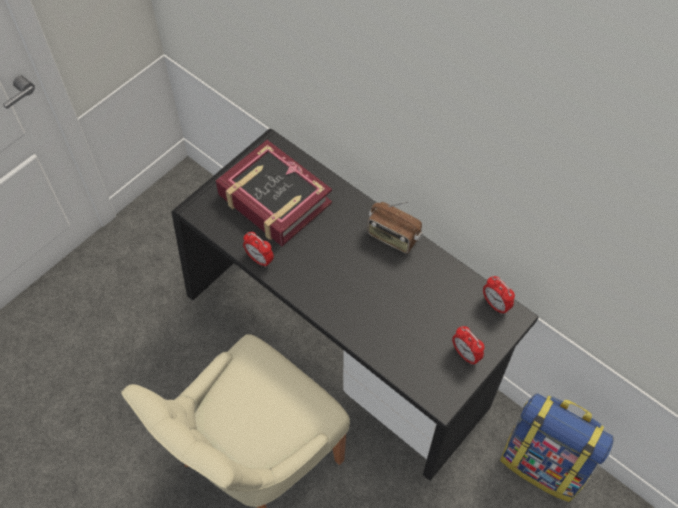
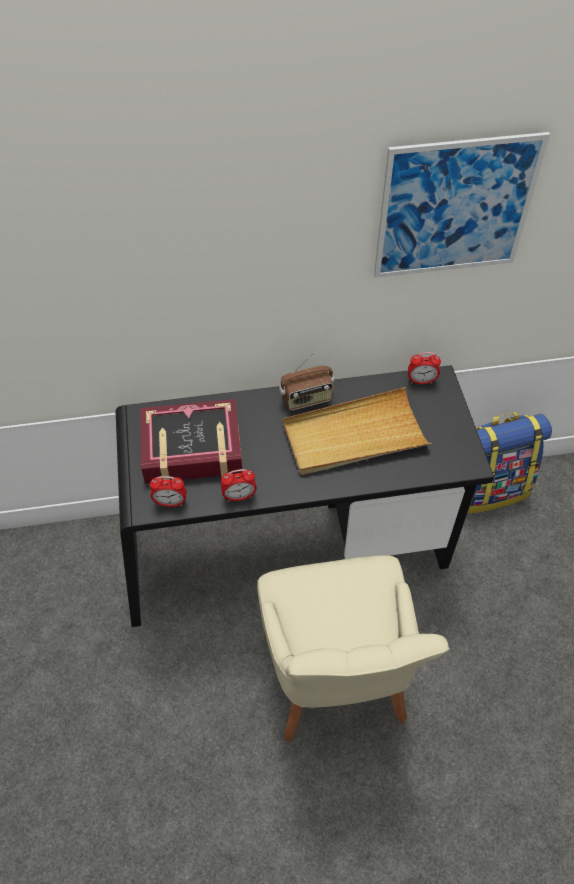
camera: 50 degrees left, 5 degrees down
(388, 294) = (354, 436): none -> beige tray
(465, 354) = (446, 425): alarm clock -> alarm clock (170, 502)
(567, 169) = (455, 208): none -> picture

